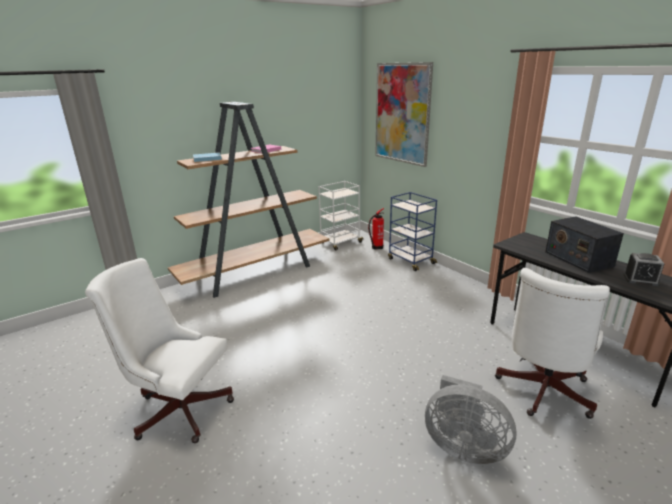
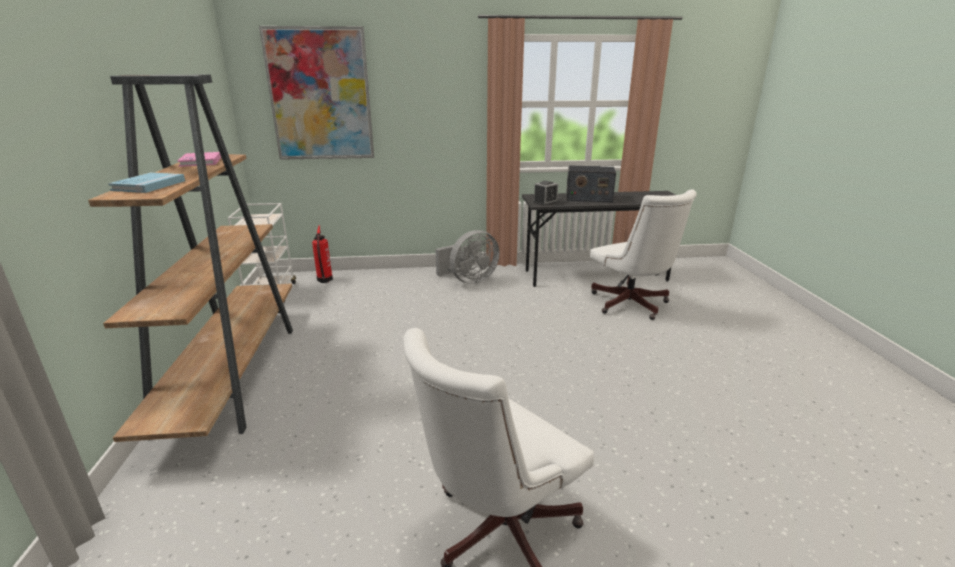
camera: 60 degrees left, 0 degrees up
(410, 261) = (384, 276): blue cart -> none
(463, 446) = (670, 357): grey fan -> grey fan (469, 280)
(640, 280) = (635, 197): alarm clock -> alarm clock (545, 202)

